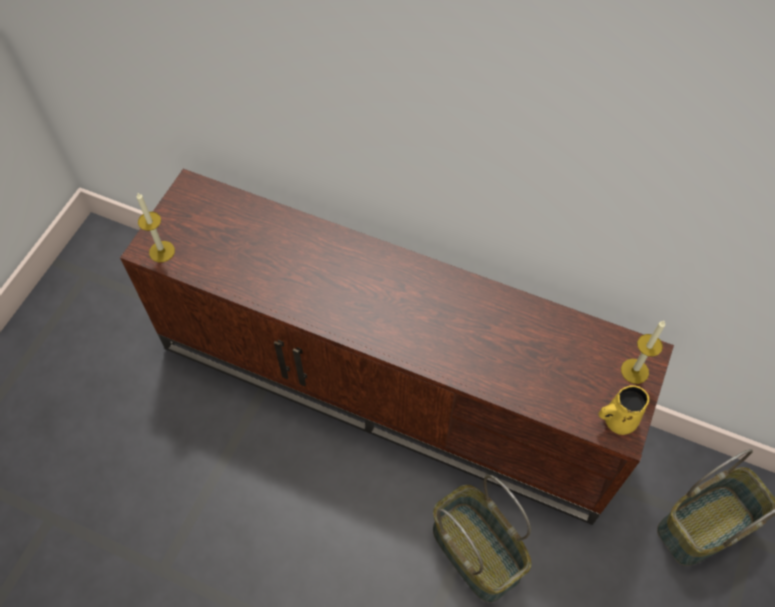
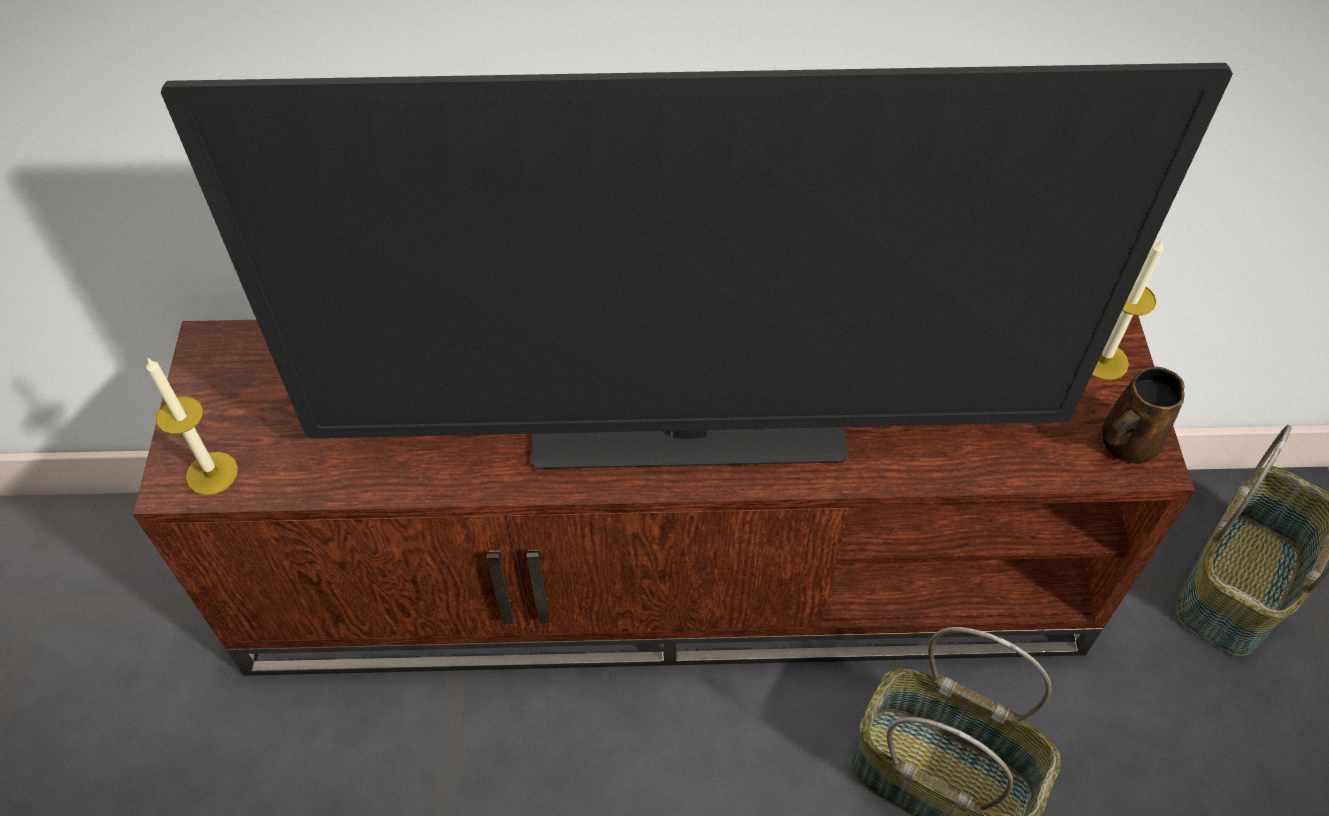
camera: 25 degrees left, 5 degrees down
(389, 325) = (688, 441): none -> television
(617, 420) = (1126, 444): yellow mug -> brown mug

